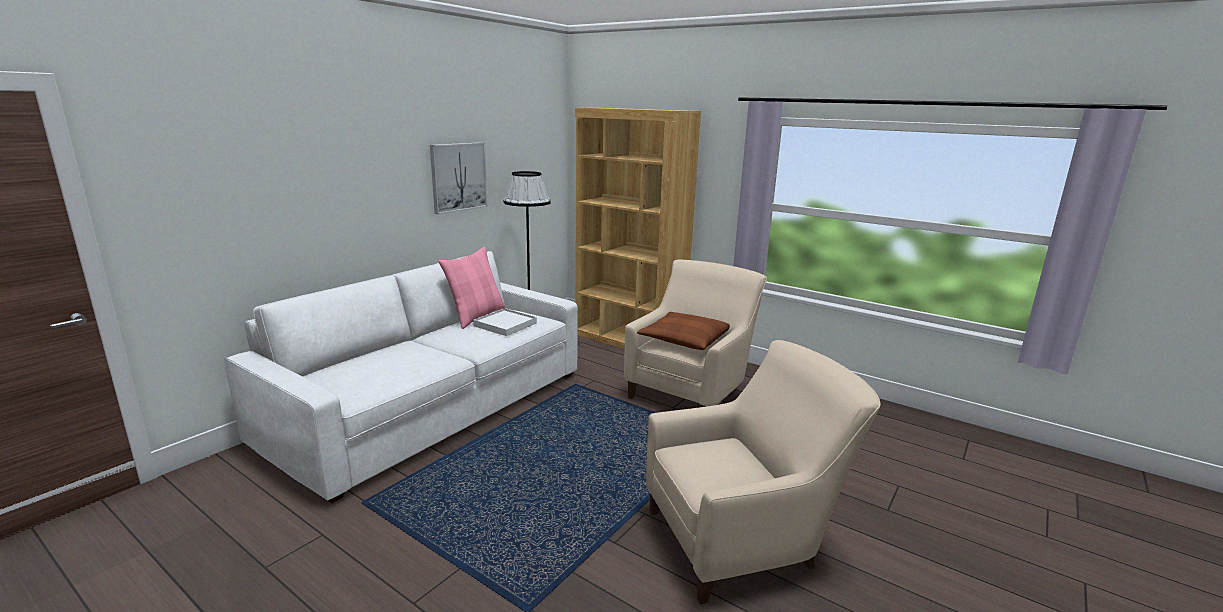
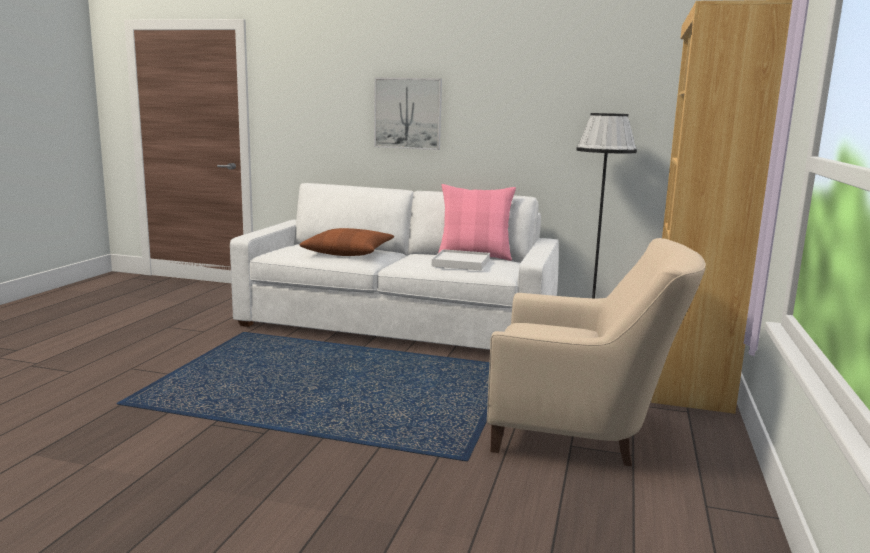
camera: 70 degrees right, 5 degrees down
(458, 177) = (536, 113): picture -> picture (408, 113)
(684, 339) = (552, 334): brown pillow -> brown pillow (348, 252)
(744, 539) = (231, 494): beige armchair -> none

